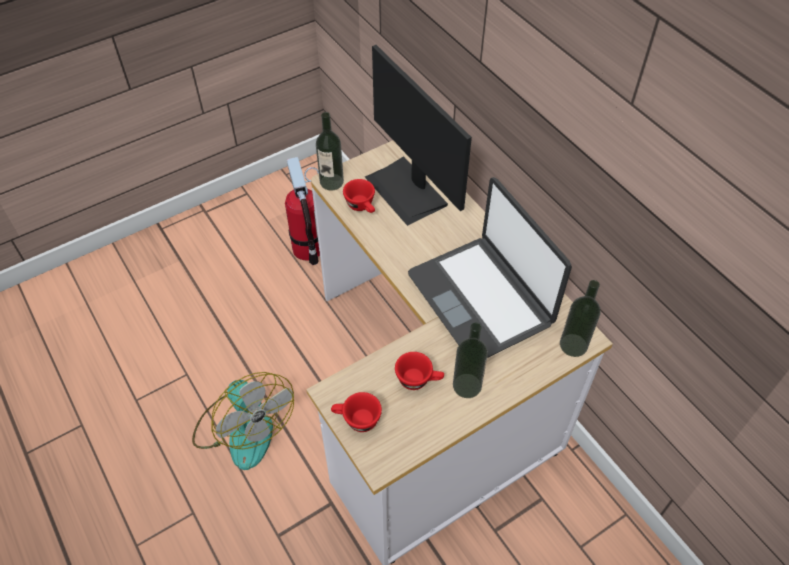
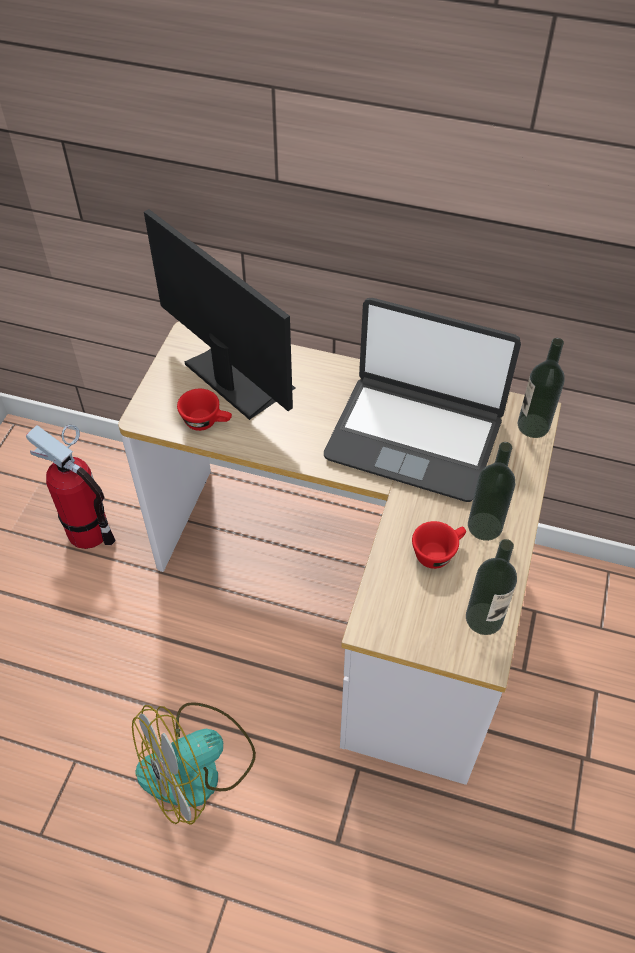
camera: 40 degrees left, 0 degrees up
(243, 428) = (197, 767): fan -> fan turned 135 degrees clockwise
(331, 182) = (146, 416): bottle -> bottle (484, 618)
(356, 420) = (422, 634): red cup -> none
(407, 190) = (236, 377): monitor -> monitor turned 150 degrees counterclockwise

